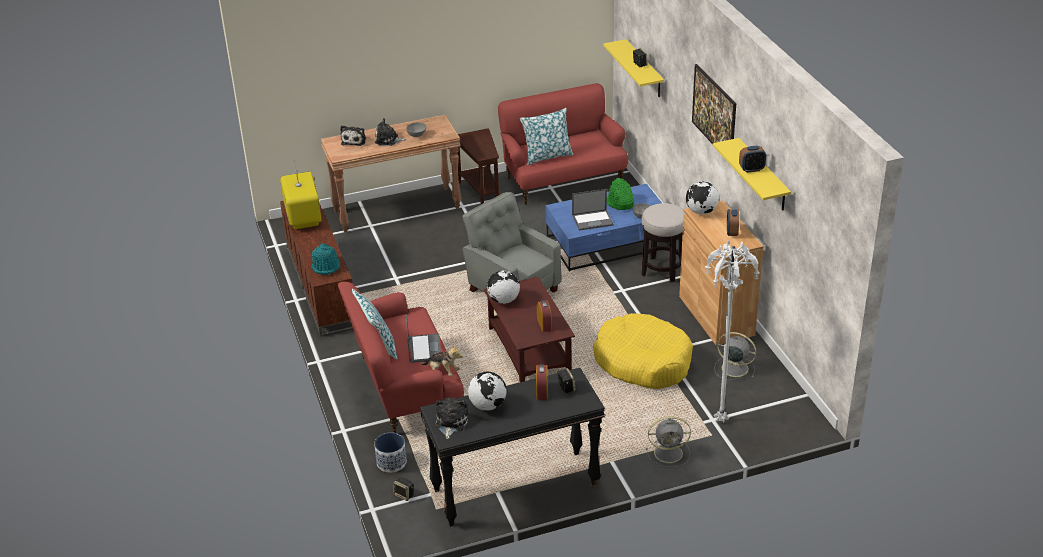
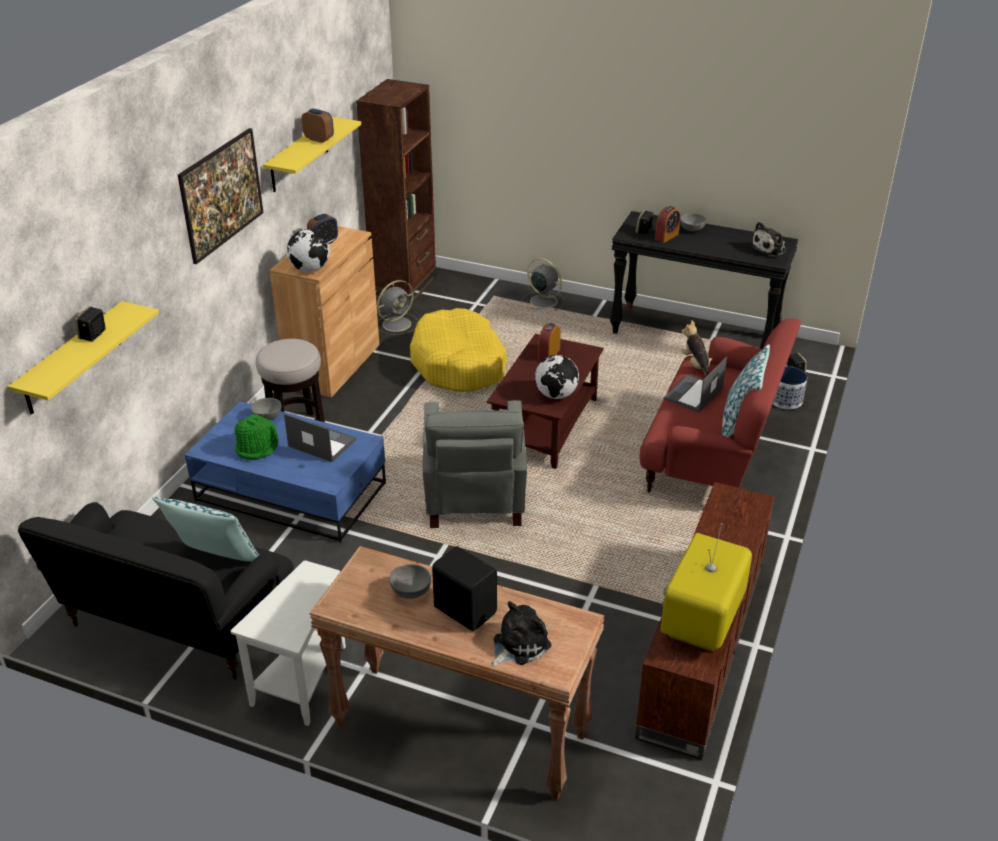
camera: 140 degrees left, 0 degrees up
(326, 266) = (734, 516): turquoise hat -> none
(388, 140) = (465, 609): plush toy -> black speaker
(481, 191) = (302, 682): brown side table -> white side table
(488, 405) = (724, 246): globe -> none
(531, 410) = (692, 230): none -> grey bowl
(563, 180) = (178, 623): red sofa -> black sofa
(719, 420) = (472, 300): white floor lamp -> none
(733, 368) = (398, 324): grey fan -> grey fan turned 105 degrees counterclockwise
(785, 402) = (404, 287): none -> brown bookcase

